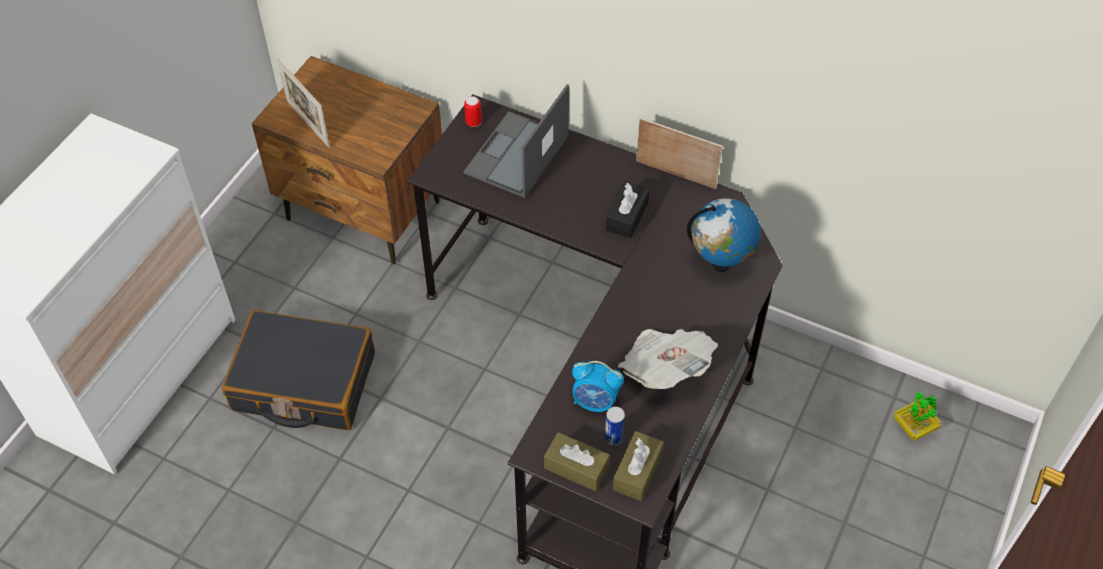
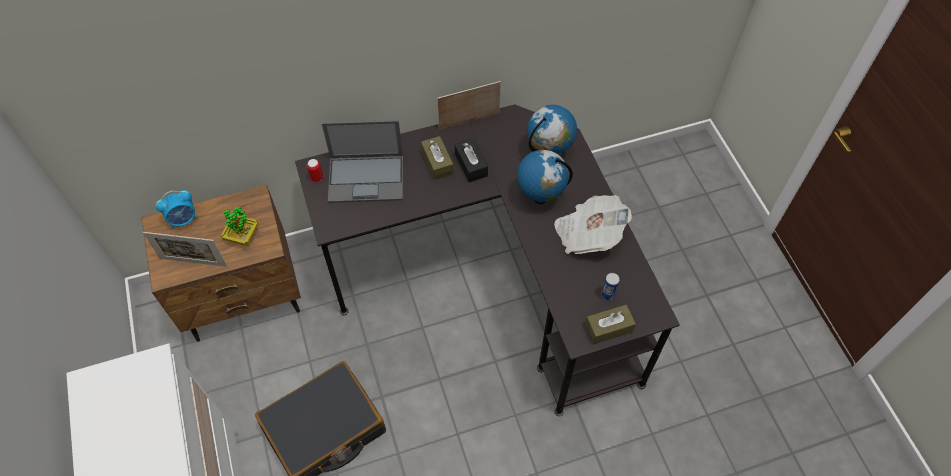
camera: 45 degrees left, 5 degrees up
(516, 156) = (367, 178): laptop -> laptop turned 75 degrees counterclockwise
(595, 402) = (575, 283): alarm clock -> alarm clock (183, 219)
(637, 471) = (639, 302): brown tissue box -> brown tissue box (437, 162)
(659, 297) = (540, 197): none -> globe
(914, 427) = (660, 174): potted plant -> potted plant (242, 236)

